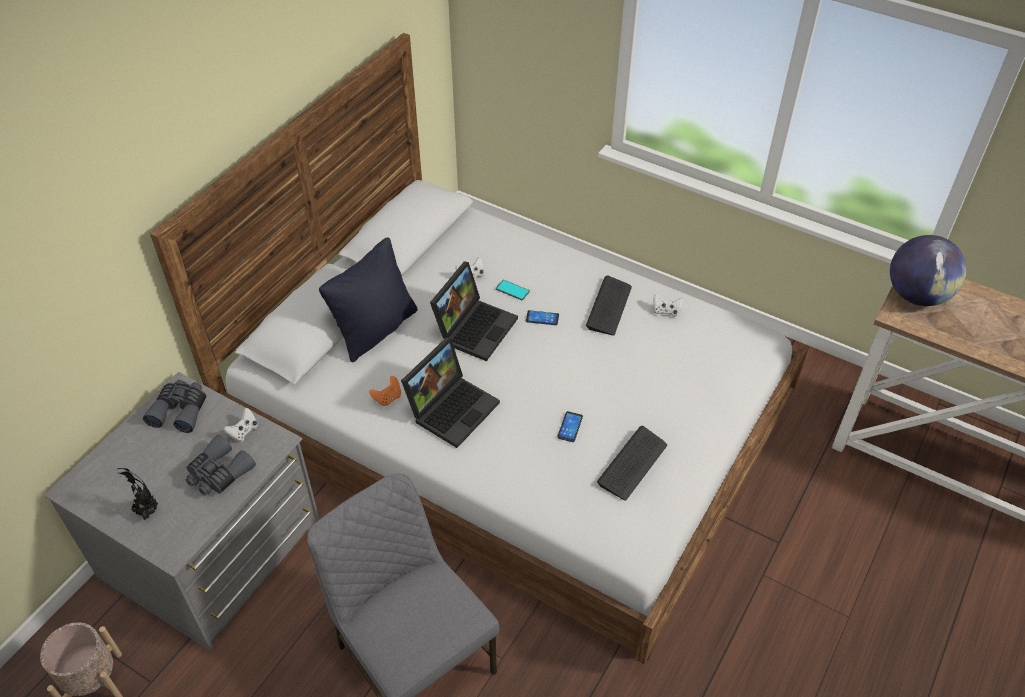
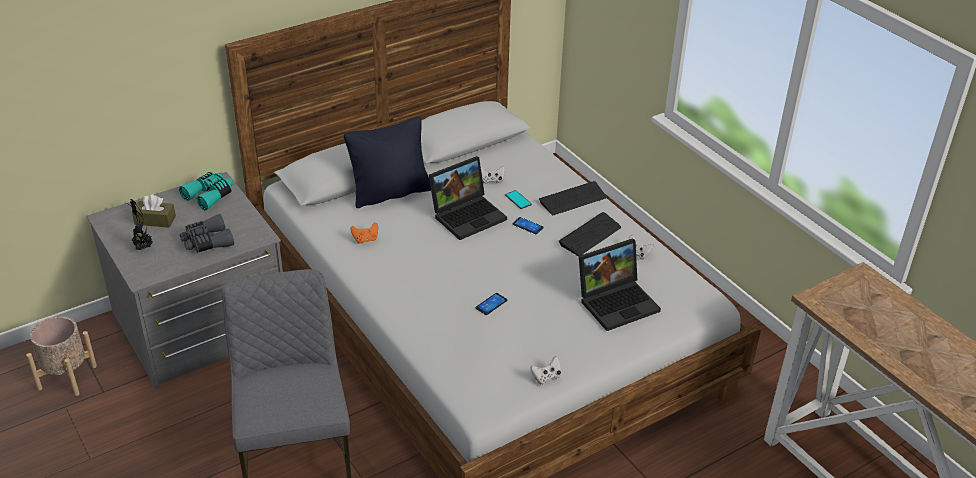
camera: 25 degrees right, 10 degrees down
(136, 469) = (155, 220): none -> brown tissue box
(180, 410) = (210, 195): grey binoculars -> turquoise binoculars
(243, 431) = (242, 222): white game controller -> white game controller (546, 377)
(452, 407) = (409, 261): laptop -> laptop (618, 301)
(632, 464) = (522, 346): keyboard -> keyboard (573, 199)
(917, 295) = (848, 290): globe -> none

